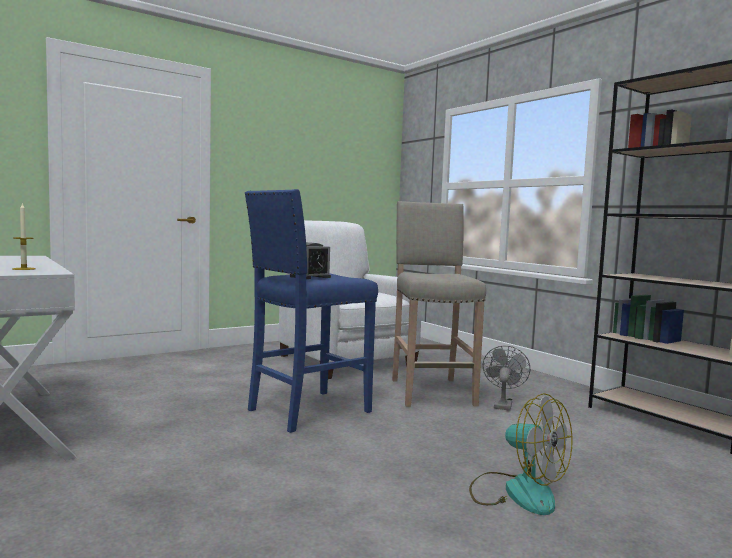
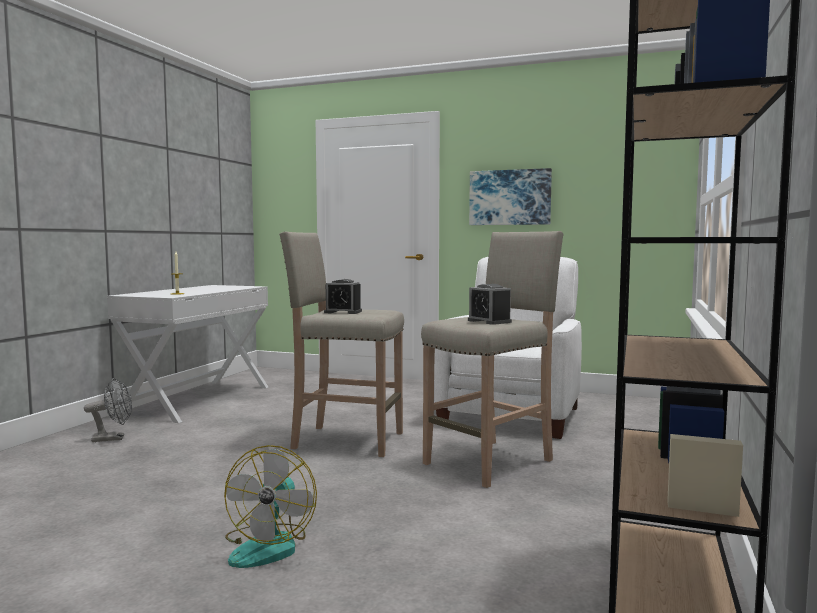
camera: 55 degrees right, 0 degrees up
(277, 167) = (510, 197): none -> picture
(306, 411) = (345, 440): blue stool -> beige stool
(448, 275) = (489, 321): none -> alarm clock
(502, 404) = (518, 496): grey fan -> grey fan (113, 438)

